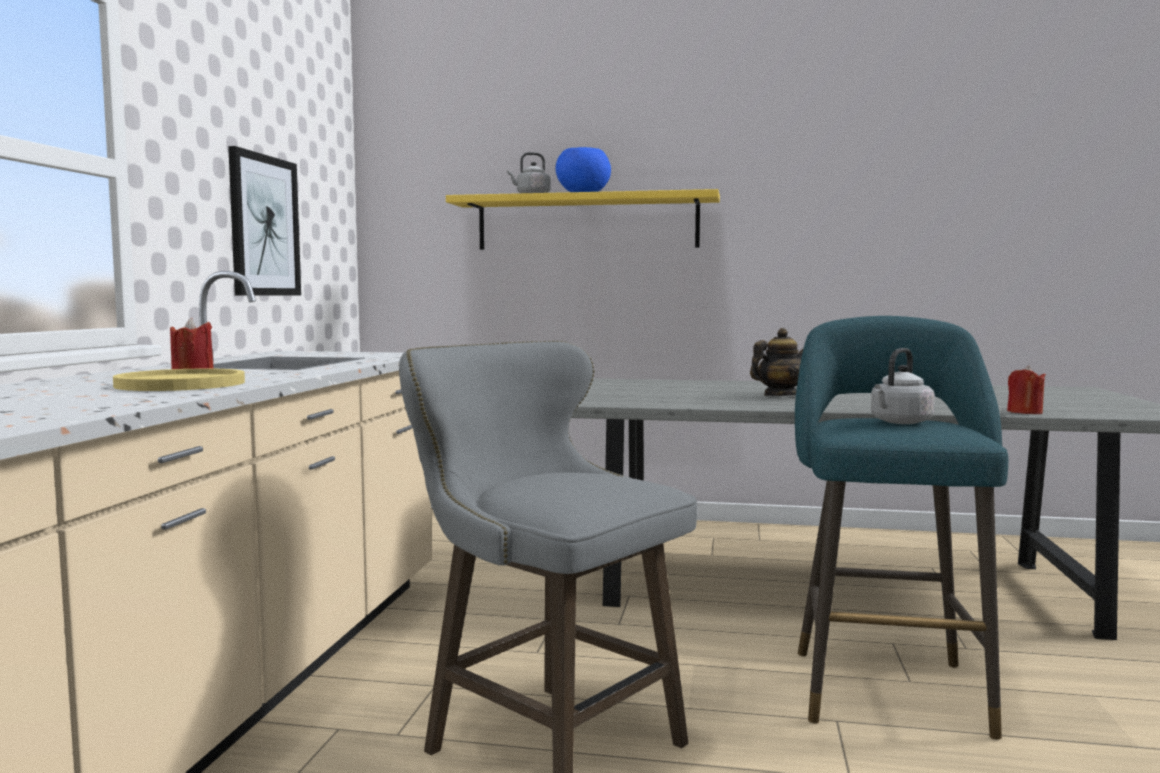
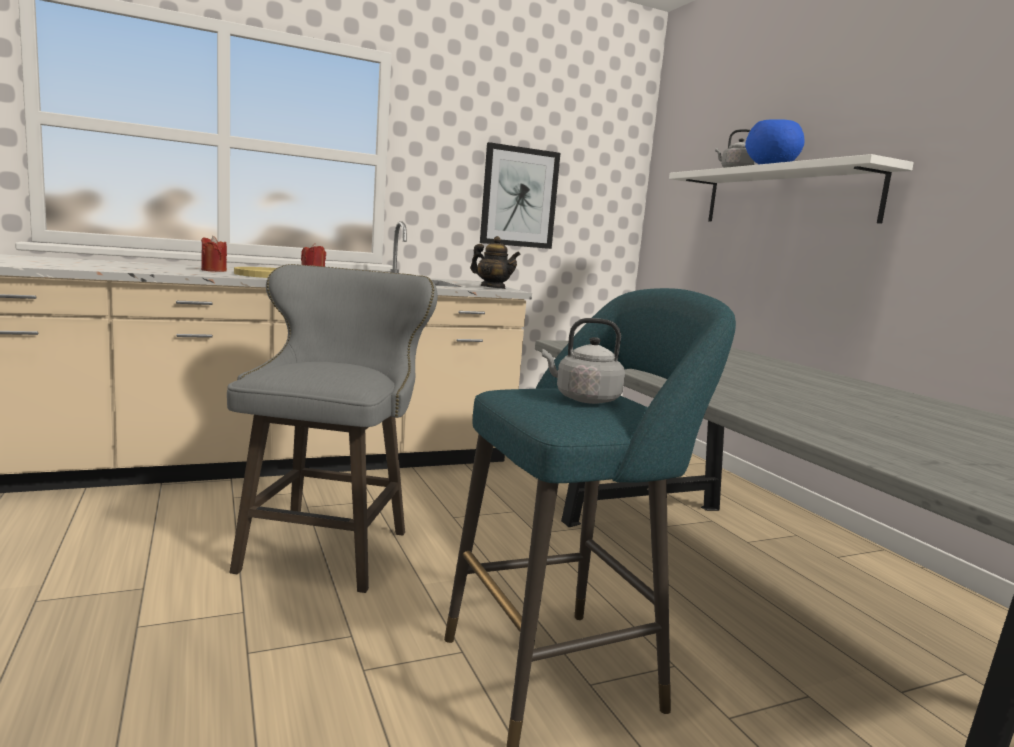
camera: 55 degrees right, 5 degrees up
(587, 223) = (787, 196): yellow shelf -> white shelf
(780, 395) = (752, 382): teapot -> teapot (493, 288)
(1024, 412) = (890, 460): red candle -> red candle (214, 270)

